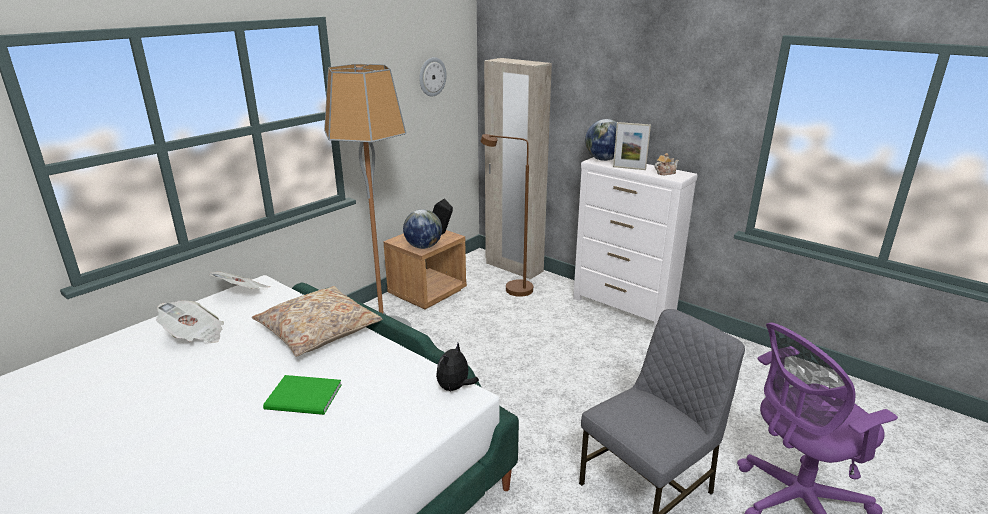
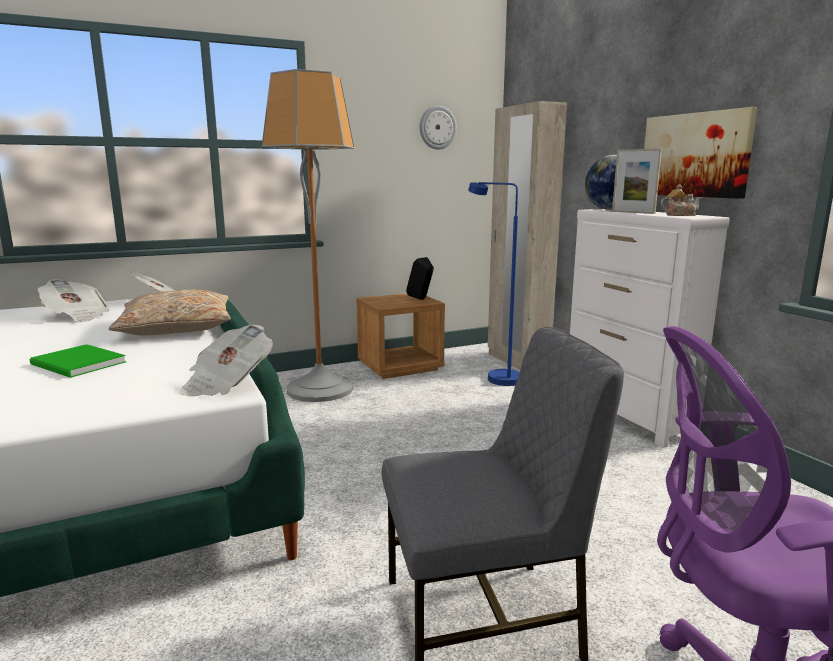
camera: 25 degrees right, 10 degrees down
(423, 246) = (390, 305): globe -> none
(455, 388) = (227, 384): plush toy -> newspaper
(511, 289) = (496, 377): brown floor lamp -> blue floor lamp
(669, 126) = (695, 155): none -> picture

